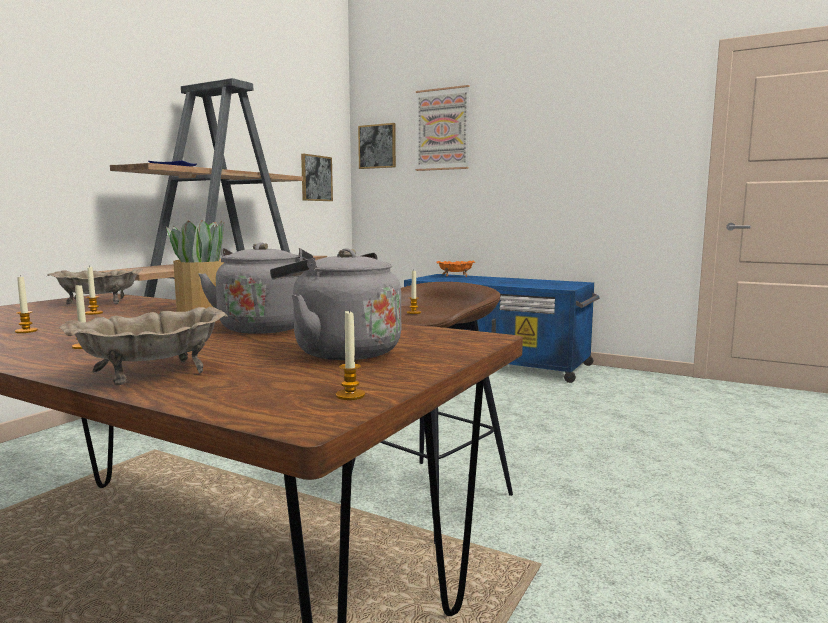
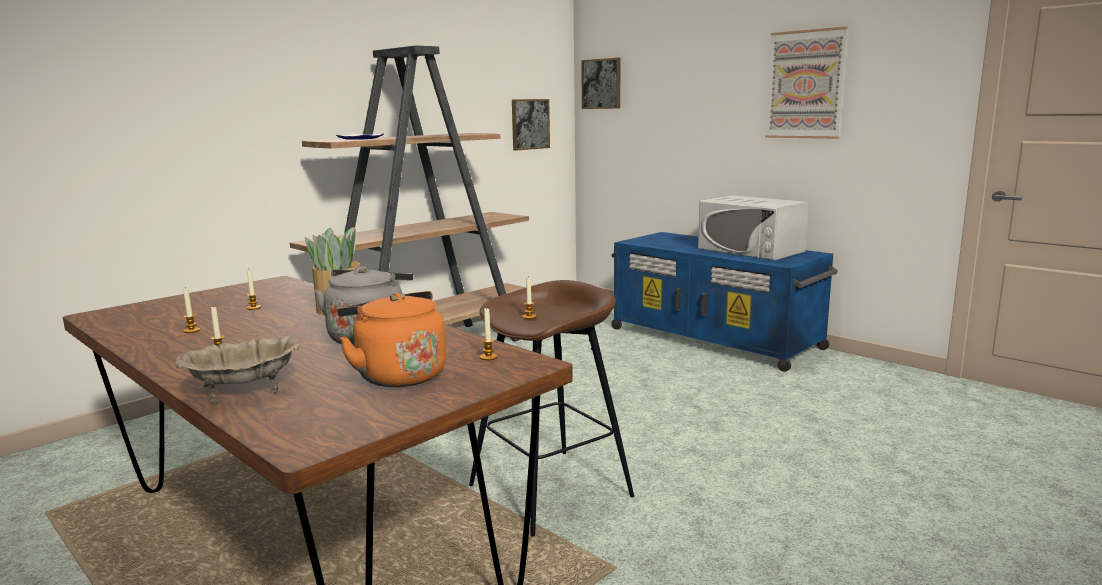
camera: 15 degrees right, 5 degrees up
(99, 302) = (267, 292): beige bowl -> none
(340, 352) = (397, 375): grey kettle -> orange kettle
(350, 395) = (356, 427): candle -> candle (488, 357)
(442, 129) = (670, 66): picture -> picture (805, 84)
(455, 276) = (677, 237): orange bowl -> none
(526, 281) = (750, 250): none -> white microwave

